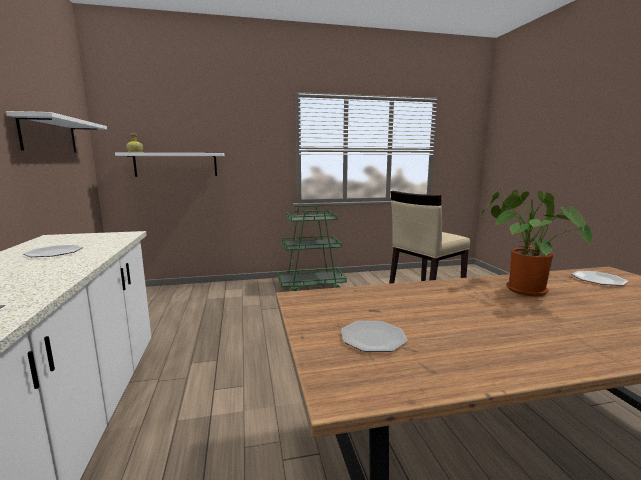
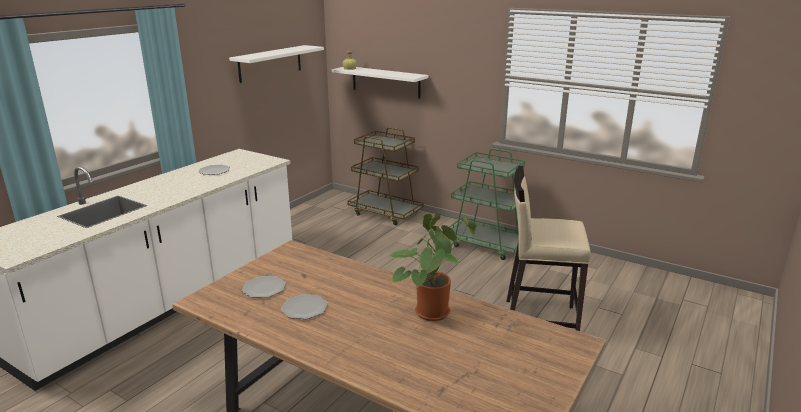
camera: 45 degrees right, 10 degrees up
(198, 291) = (385, 213): none -> brown cart
(598, 279) = (530, 338): plate -> plate (304, 308)

